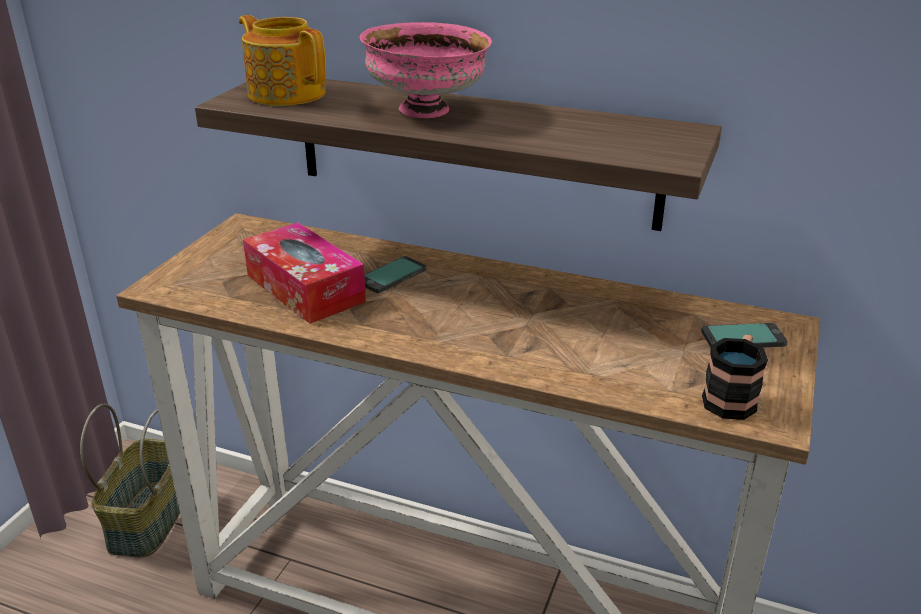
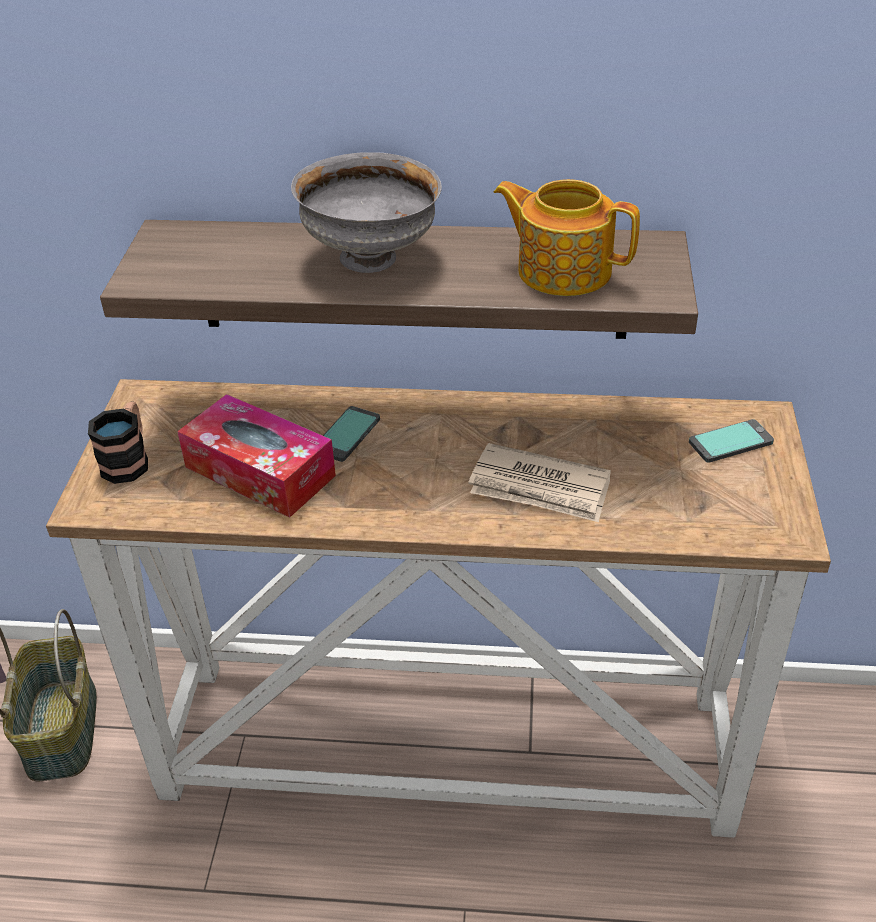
camera: 15 degrees left, 10 degrees up
(286, 93) = (195, 255): teapot -> teapot (562, 270)
(427, 110) = (371, 258): pink bowl -> grey bowl
(541, 341) = (540, 488): none -> newspaper
(732, 396) = (744, 515): mug -> mug (129, 460)

